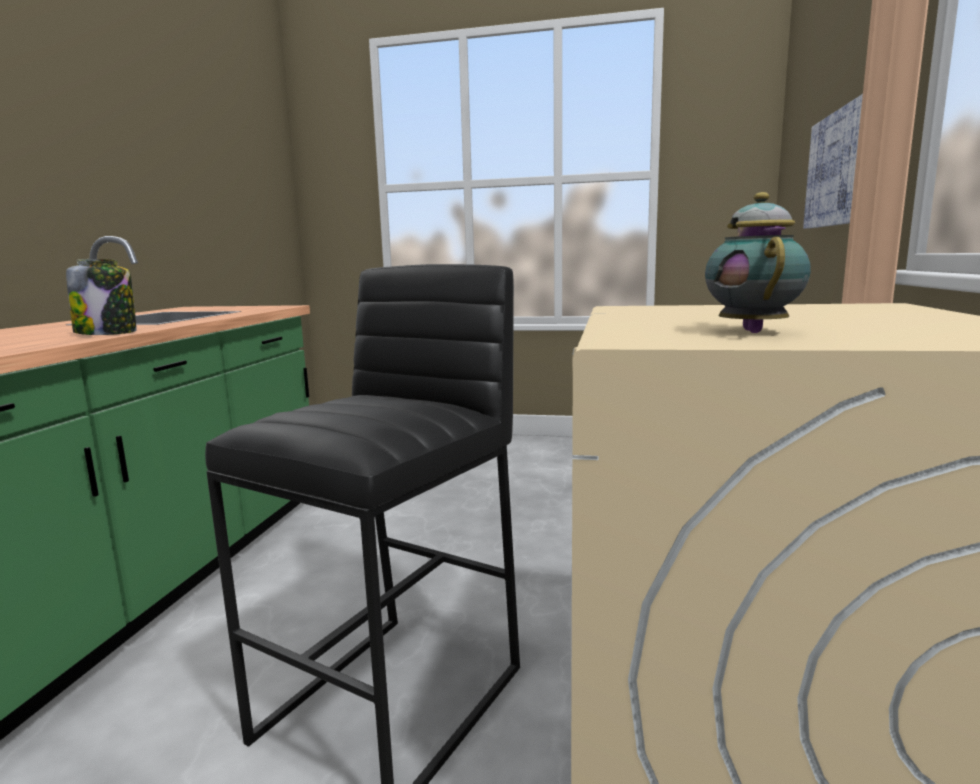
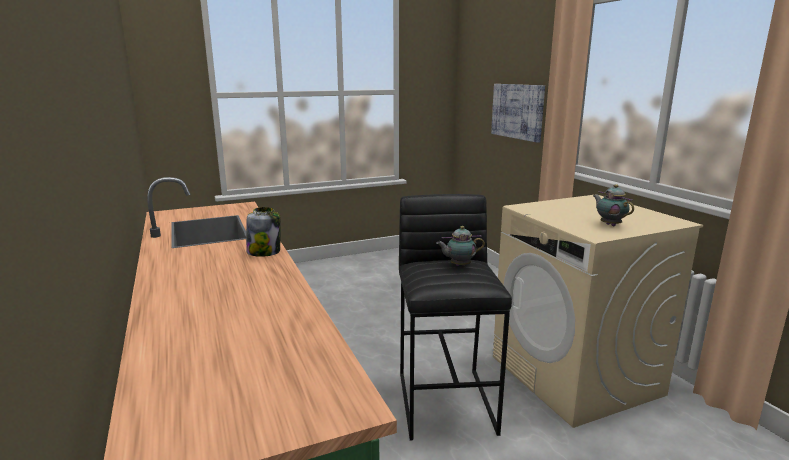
camera: 35 degrees left, 5 degrees up
(384, 403) = (459, 265): none -> teapot

